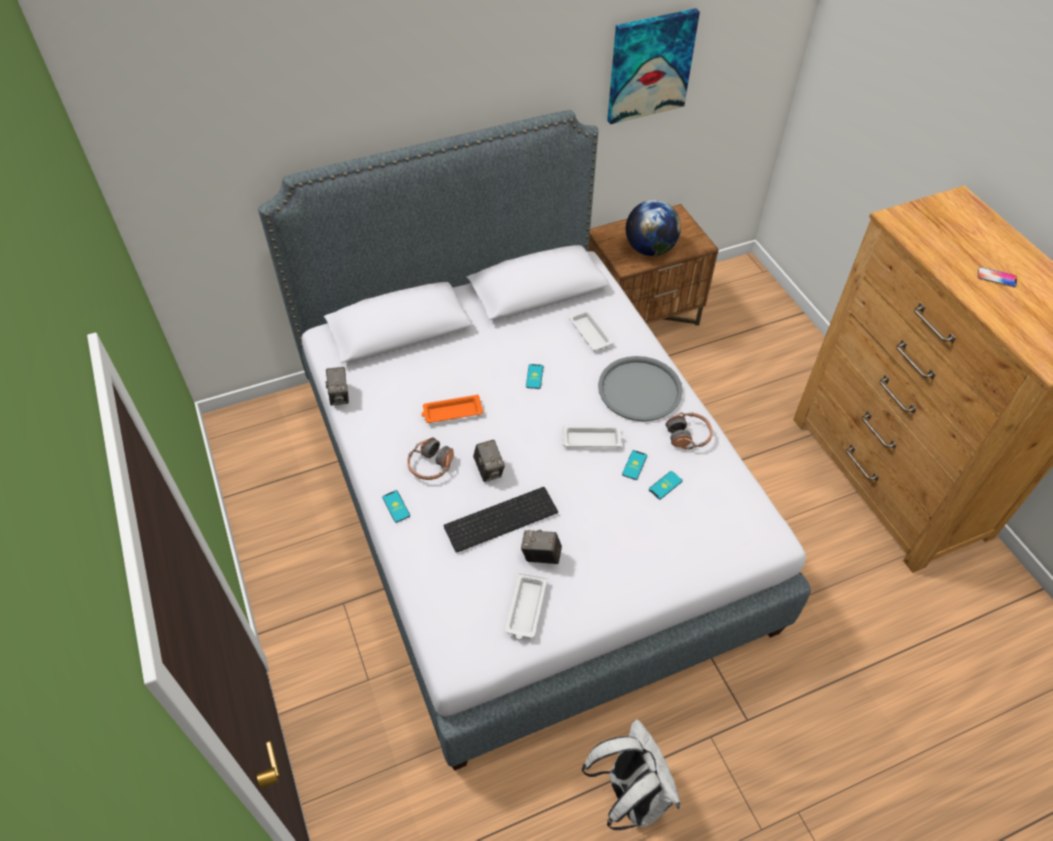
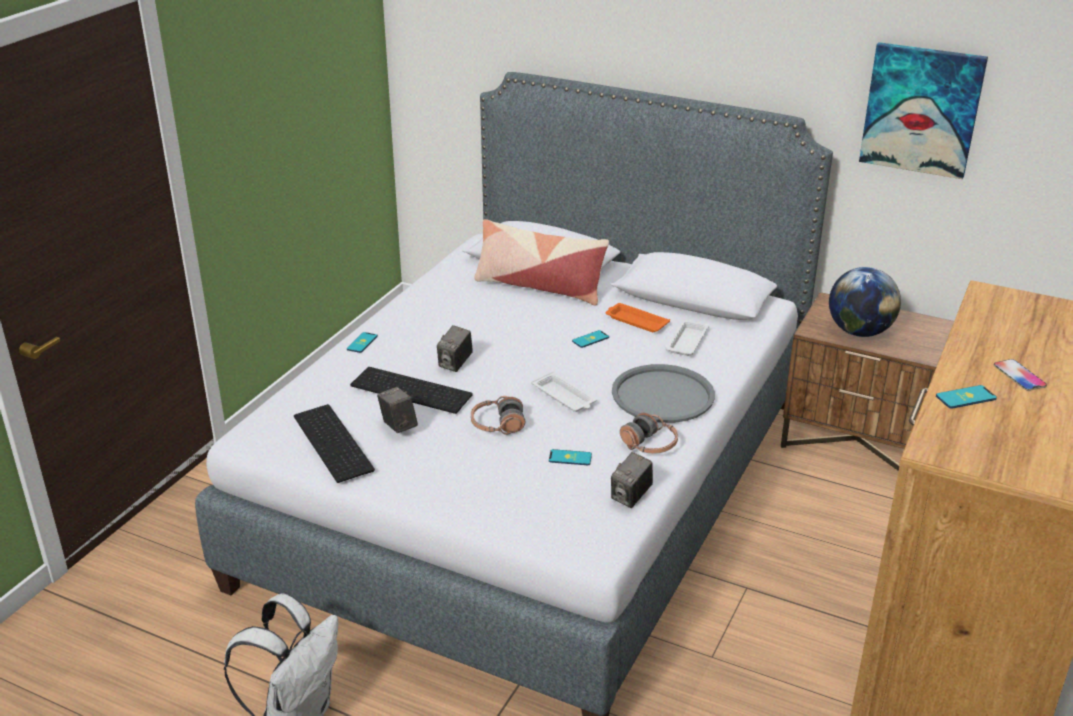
camera: 50 degrees right, 20 degrees down
(339, 396) = (435, 272): camera -> camera (631, 497)
(430, 465) = (423, 338): headphones -> headphones (497, 425)
(433, 354) = (539, 286): none -> pillow
(451, 412) = (490, 321): orange tray -> orange tray (635, 321)
(526, 608) = (335, 443): white tray -> keyboard
(634, 465) = (568, 431): phone -> phone (965, 397)

